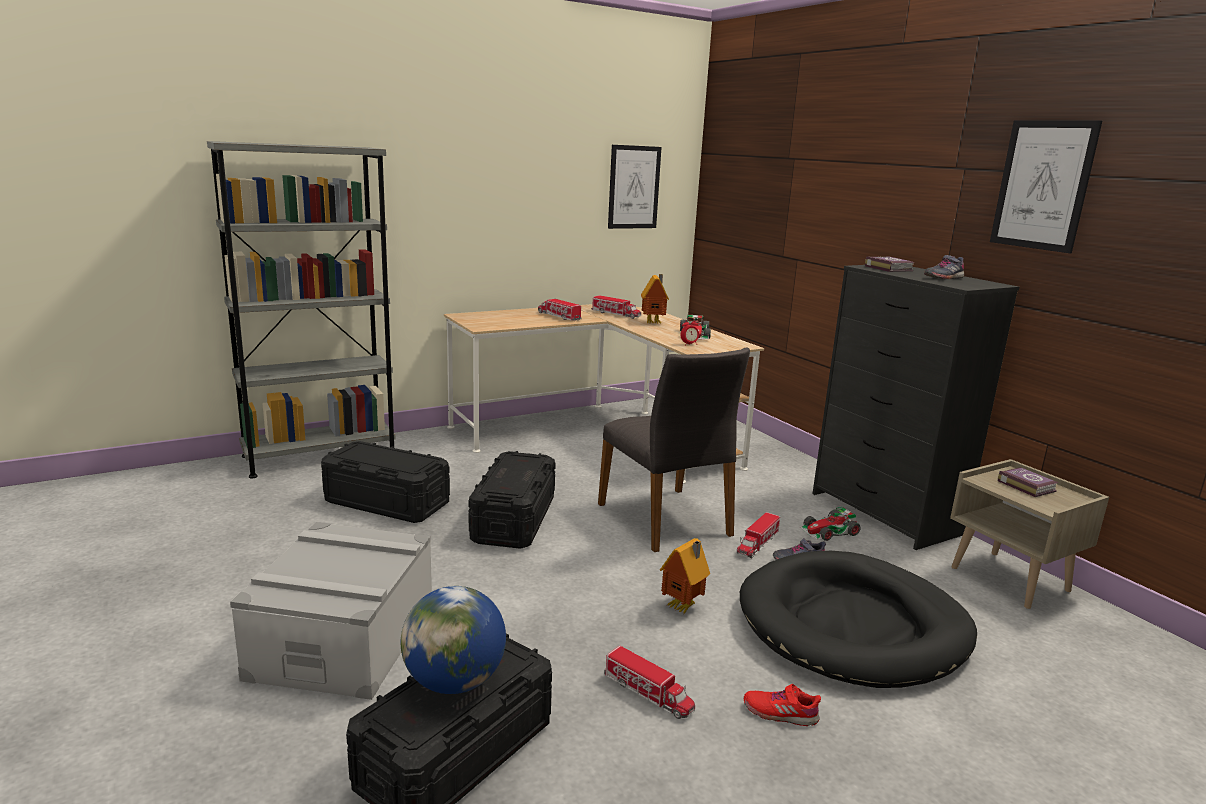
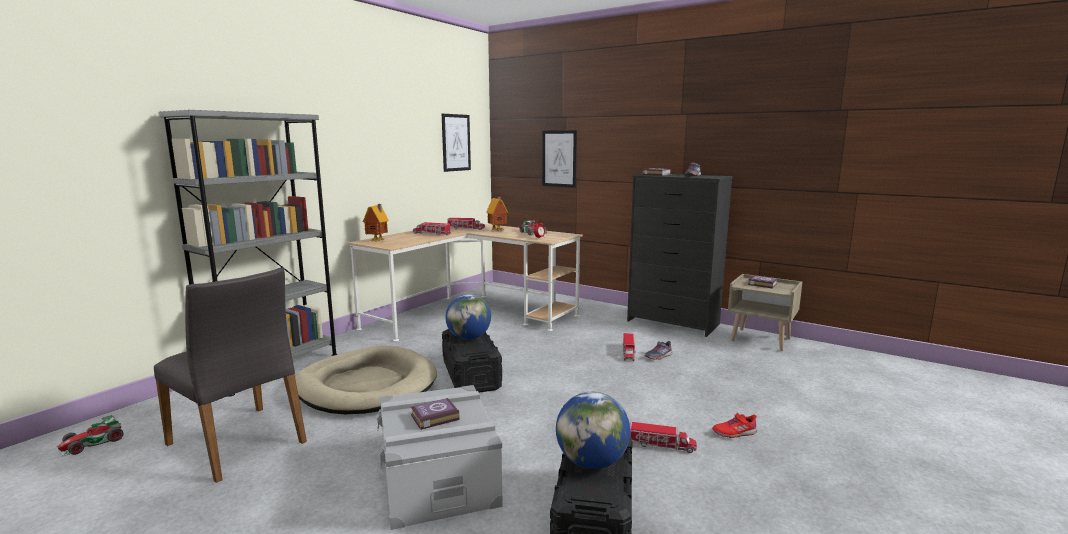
camera: 25 degrees left, 5 degrees down
(337, 564) = (433, 417): none -> book
(387, 502) = (366, 386): black storage box -> beige dog bed
(516, 470) = (469, 338): none -> globe
(666, 519) = (564, 352): grey chair -> grey chair (239, 442)
(683, 607) = (627, 396): toy house -> toy house (378, 241)
(829, 531) = (657, 338): toy car -> toy car (92, 443)
(853, 625) = (719, 380): black dog bed -> none
(1043, 185) = (737, 119): picture -> picture (559, 158)

